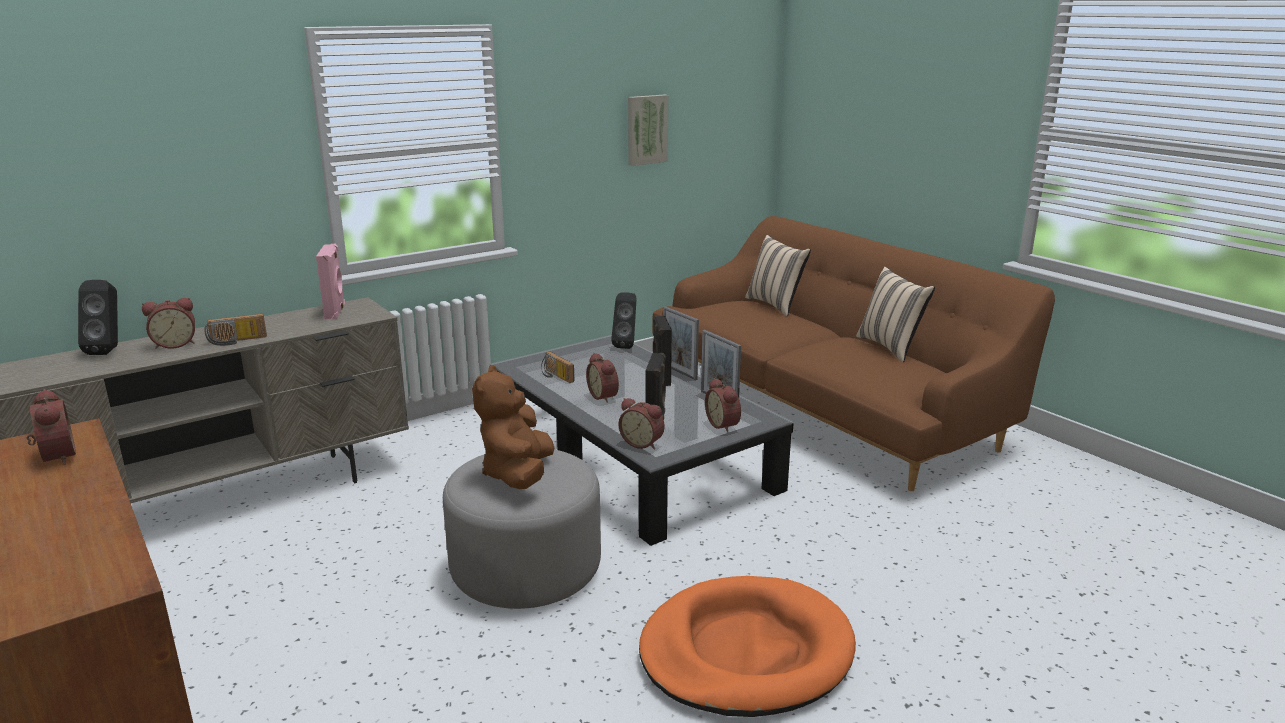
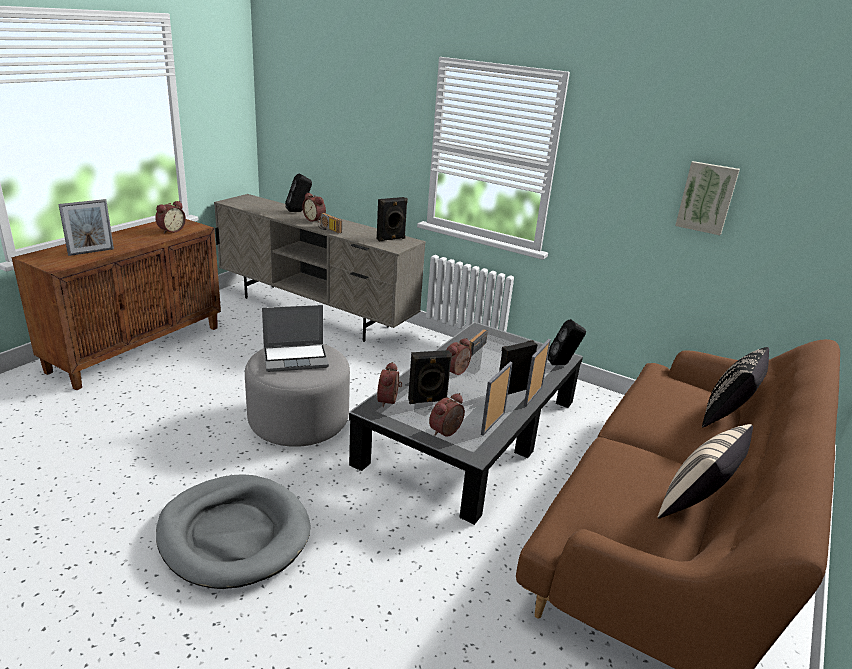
camera: 65 degrees right, 5 degrees up
(75, 543) = (91, 252): none -> picture frame
(336, 312) = (391, 239): pink speaker -> black speaker
(518, 475) = (296, 358): brown plush toy -> laptop
(745, 652) = (234, 534): orange dog bed -> grey dog bed
(775, 305) = (727, 417): beige pillow -> black pillow

